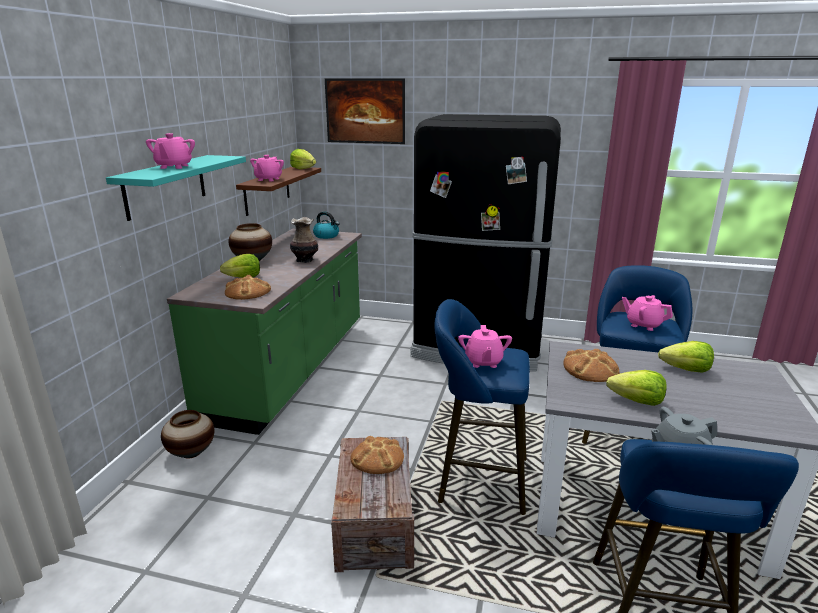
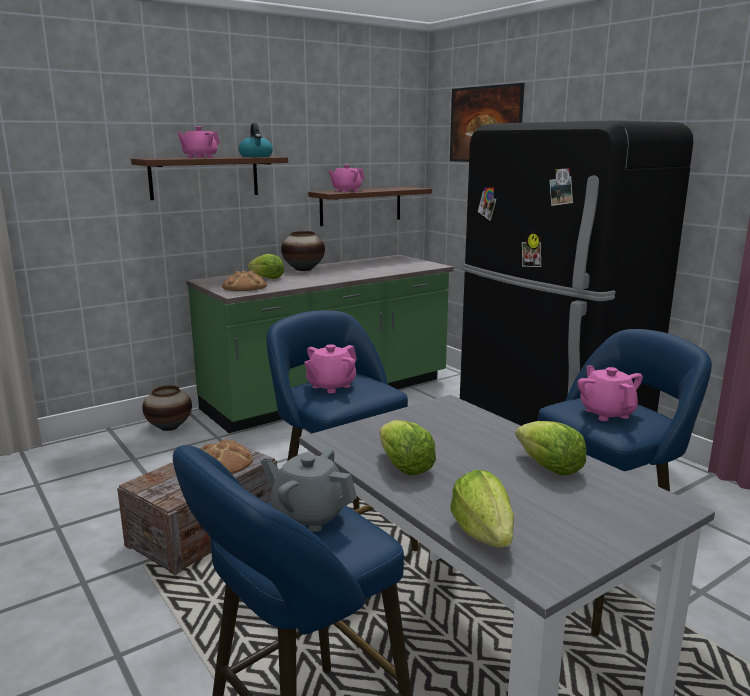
camera: 40 degrees right, 5 degrees down
(166, 186) = (204, 177): turquoise shelf -> brown shelf
(303, 169) = (410, 188): lettuce -> lettuce (484, 534)
(304, 260) = (344, 276): vase -> none
(327, 236) = (413, 263): kettle -> kettle (256, 156)
(590, 369) = (428, 427): bread -> none

